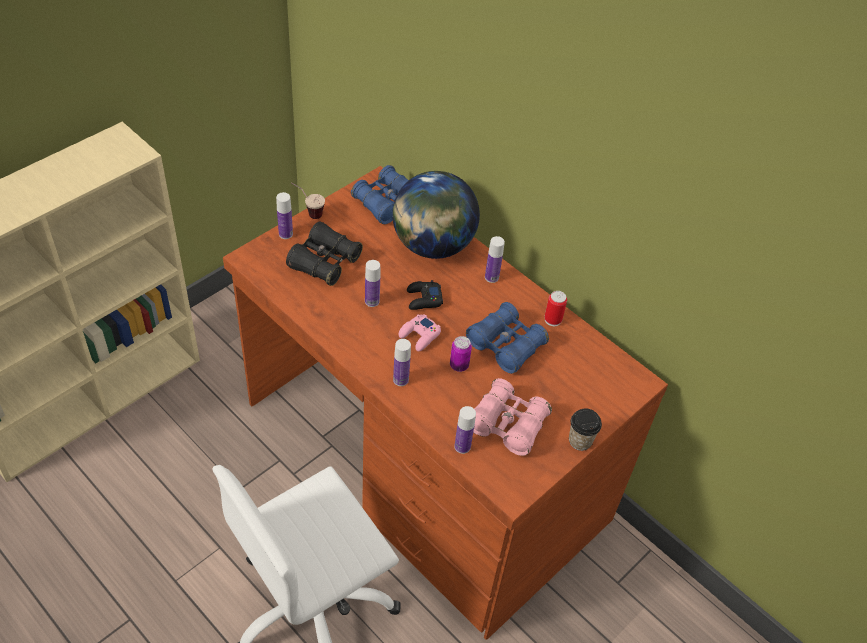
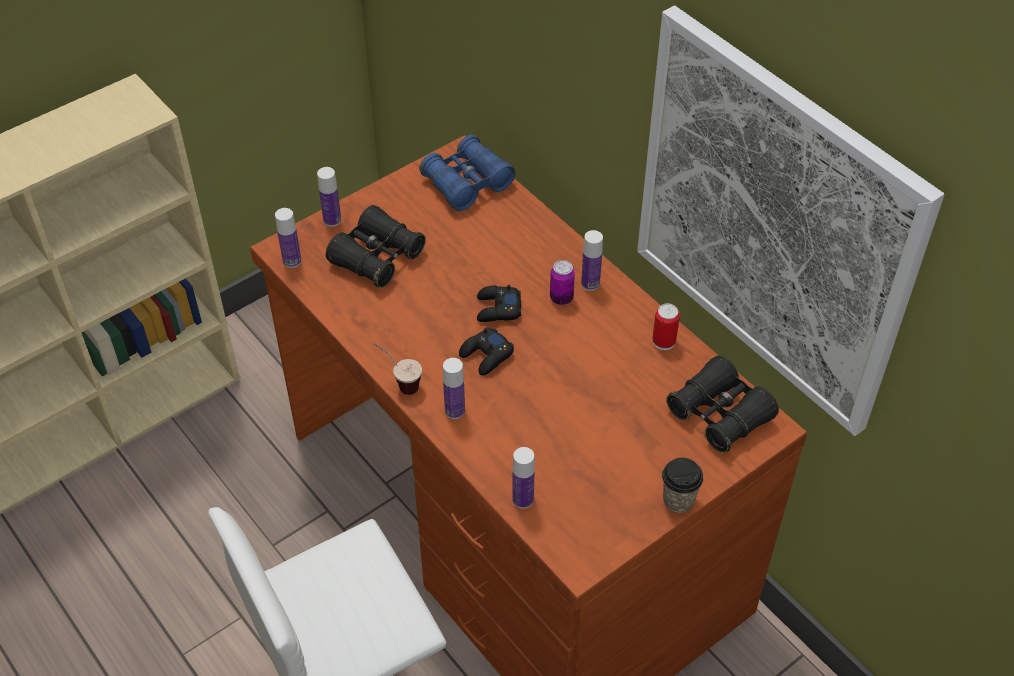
camera: 10 degrees right, 0 degrees up
(308, 212) = (364, 193): cup -> cup (399, 383)
(372, 301) = (431, 309): bottle -> bottle (292, 261)
(419, 336) = (486, 356): pink game controller -> black game controller
(432, 245) = (518, 240): globe -> none
(459, 365) = (532, 395): can -> can (561, 298)
(505, 345) = (597, 372): blue binoculars -> none
(507, 424) = (585, 474): pink binoculars -> none
(602, 374) = (719, 414): none -> black binoculars
(648, 227) = (773, 223): none -> picture

